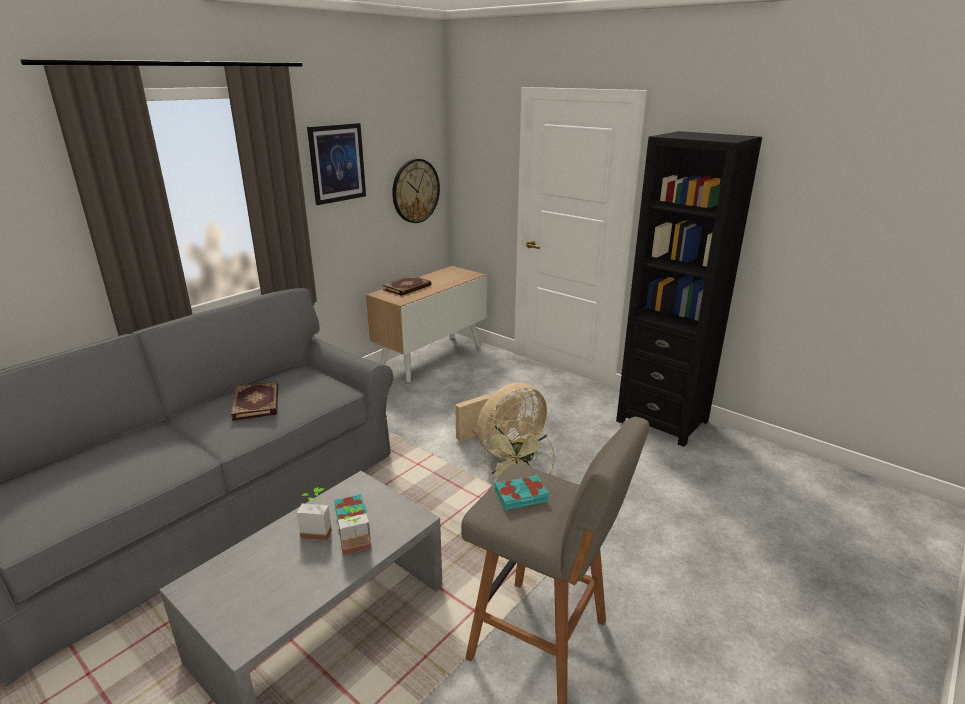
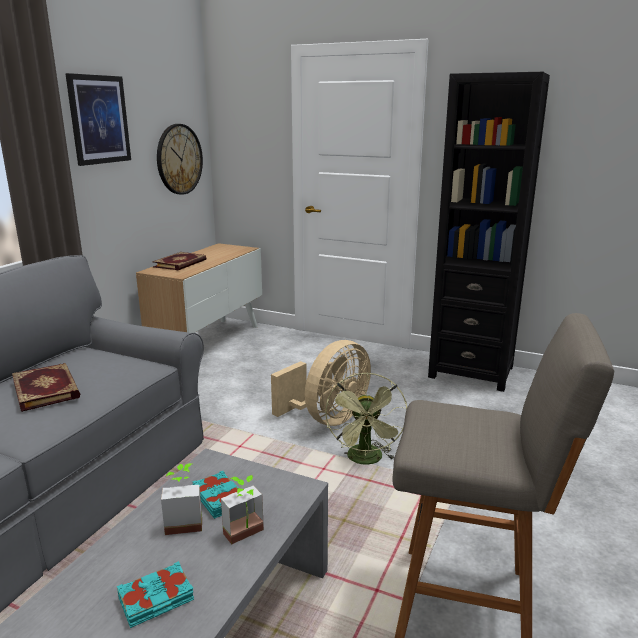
camera: 15 degrees left, 5 degrees down
(521, 497) = (450, 429): turquoise book -> turquoise book (156, 600)

